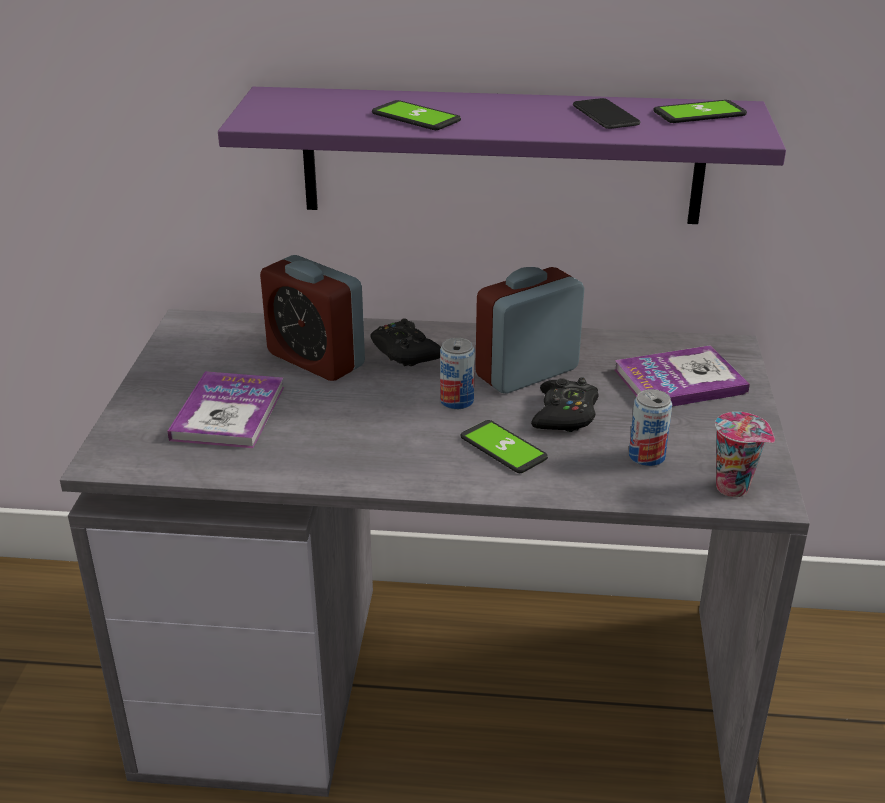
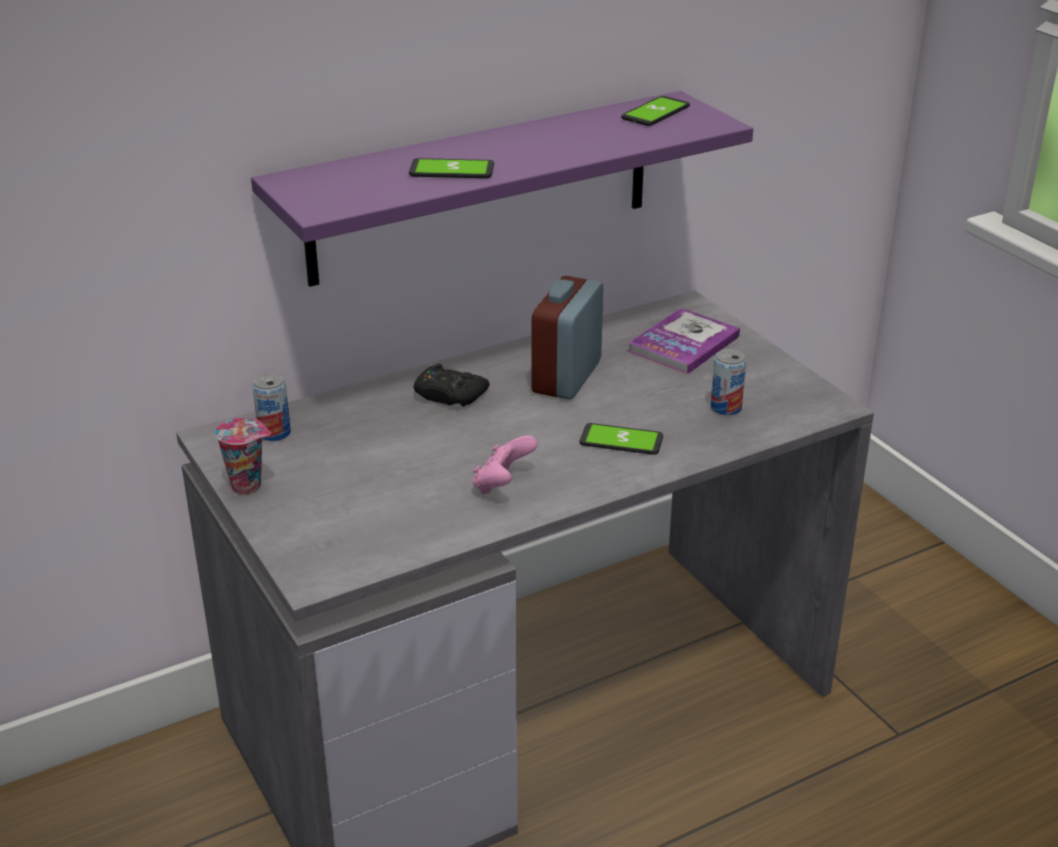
camera: 35 degrees left, 0 degrees up
(228, 413) = (367, 498): book -> none
(316, 359) = (381, 427): alarm clock -> none
(347, 446) = (502, 485): none -> pink game controller
(457, 401) = (541, 418): can -> can (274, 433)
(565, 414) = (634, 399): black game controller -> none
(605, 115) = (592, 131): phone -> none
(735, 488) = (806, 407): cup -> cup (249, 486)

